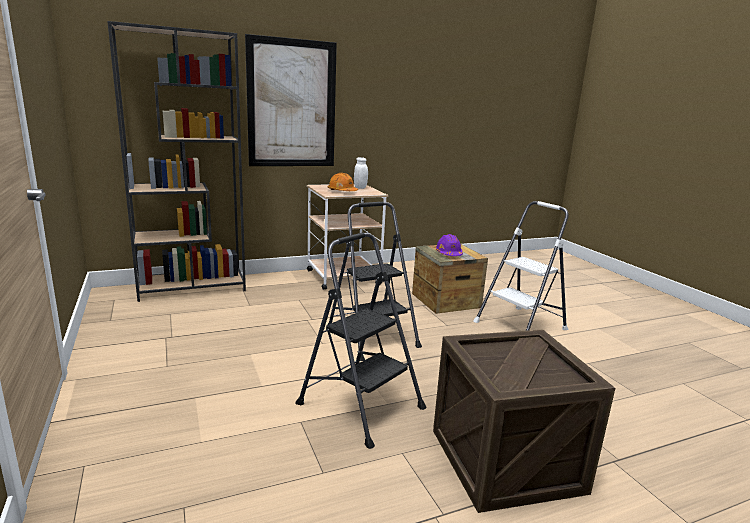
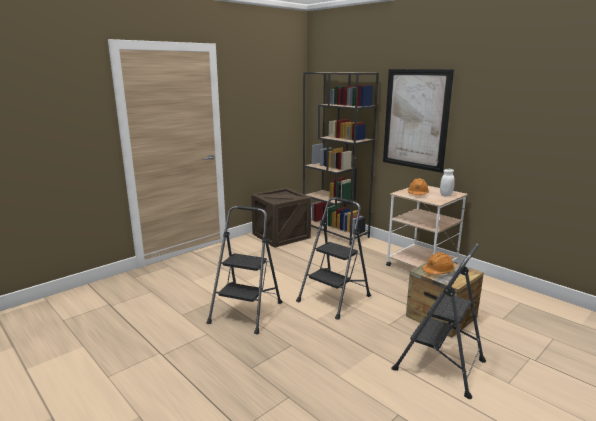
camera: 70 degrees right, 0 degrees up
(448, 254) = (438, 271): purple hard hat -> orange hard hat
(505, 460) = (216, 372): crate -> crate (281, 236)
(522, 324) = (442, 365): white step ladder -> black step ladder

